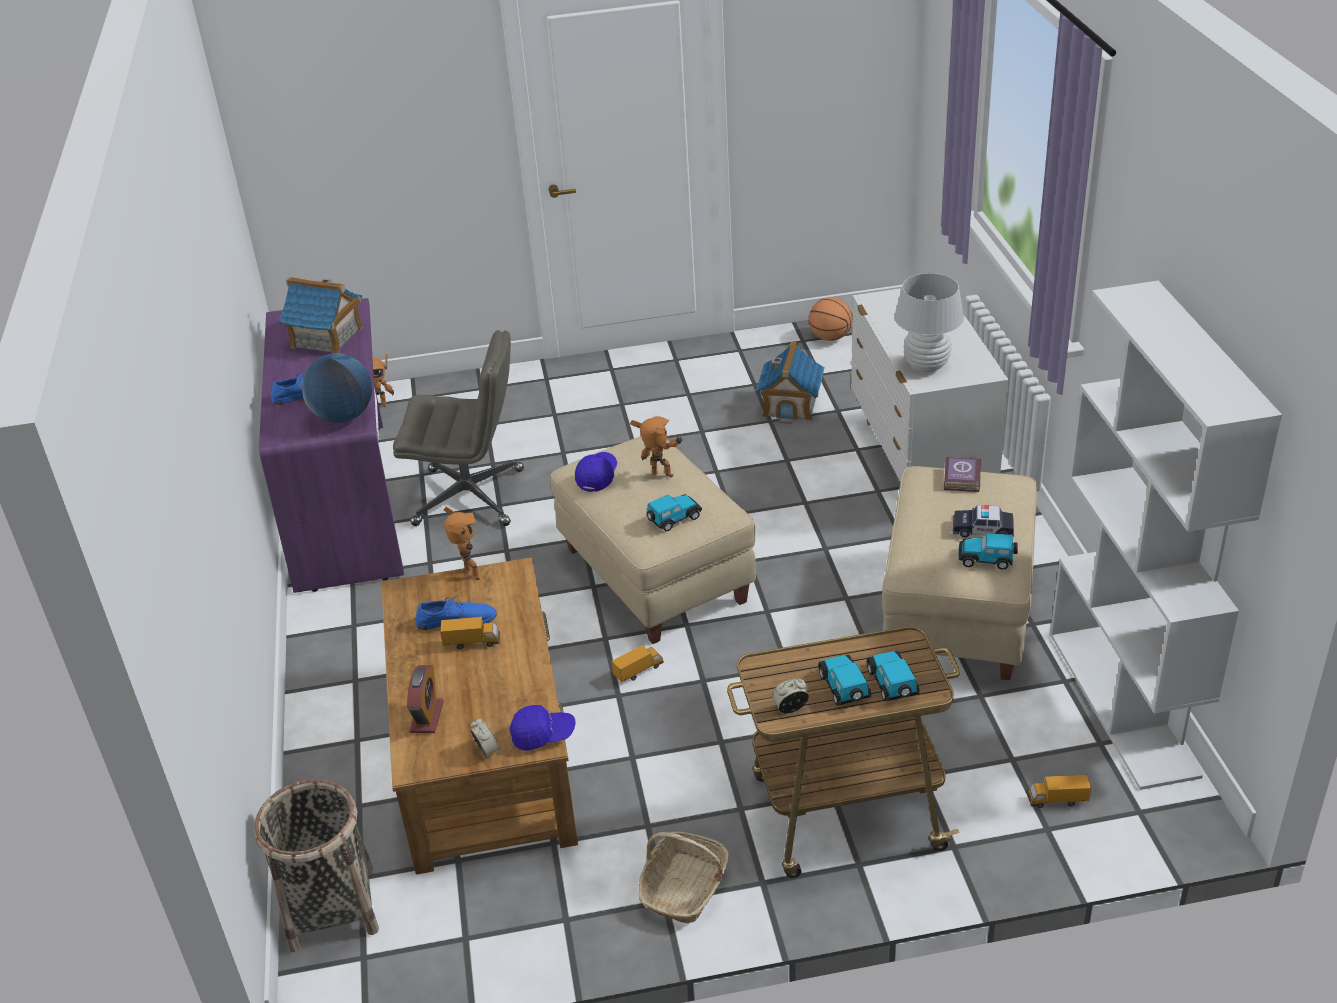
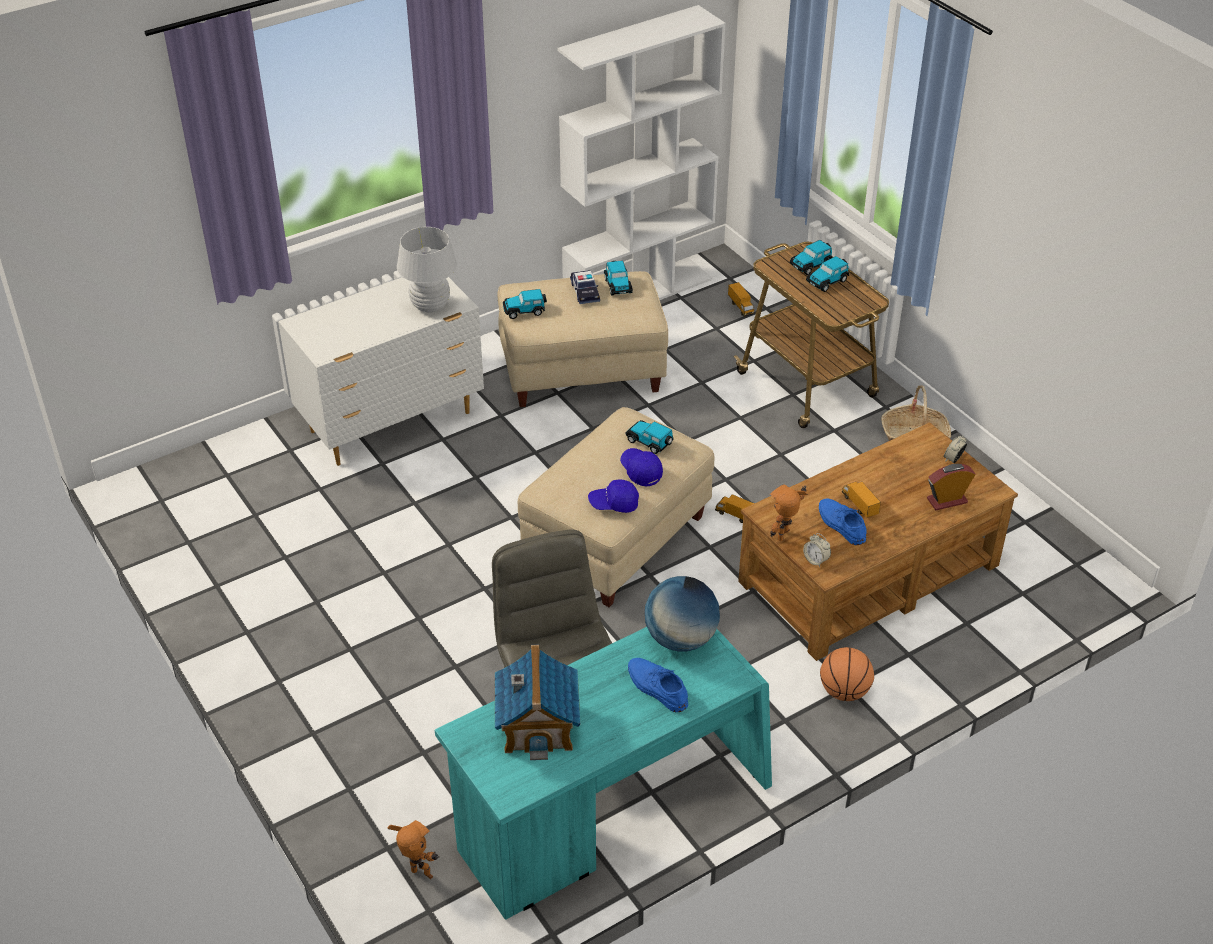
camera: 115 degrees left, 5 degrees up
(332, 908) = (1056, 597): basket -> none
(347, 503) = (612, 816): purple desk -> turquoise desk
(543, 735) = (920, 438): blue cap -> blue cap (640, 471)
(661, 477) = (596, 464): toy robot -> none
(790, 405) = (319, 522): toy house -> none
(790, 708) = (860, 297): alarm clock -> alarm clock (816, 560)
(830, 338) = (178, 523): basketball -> basketball (844, 691)
(961, 479) = (525, 310): book -> toy car

